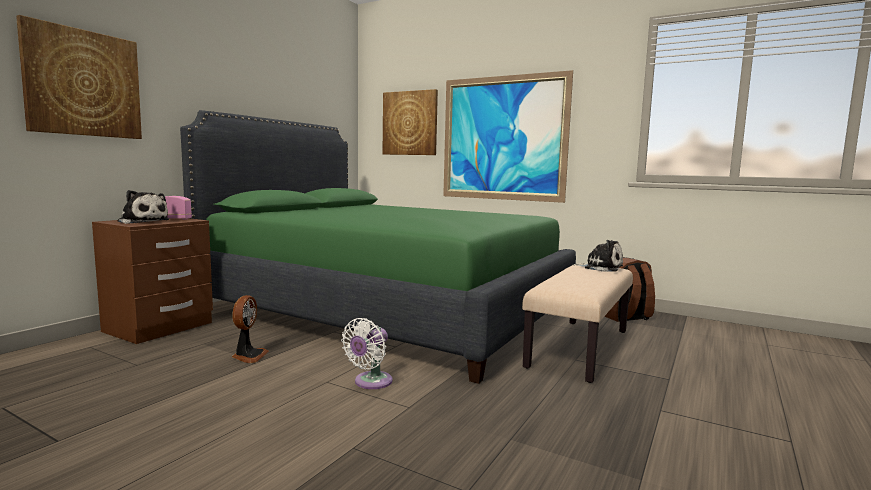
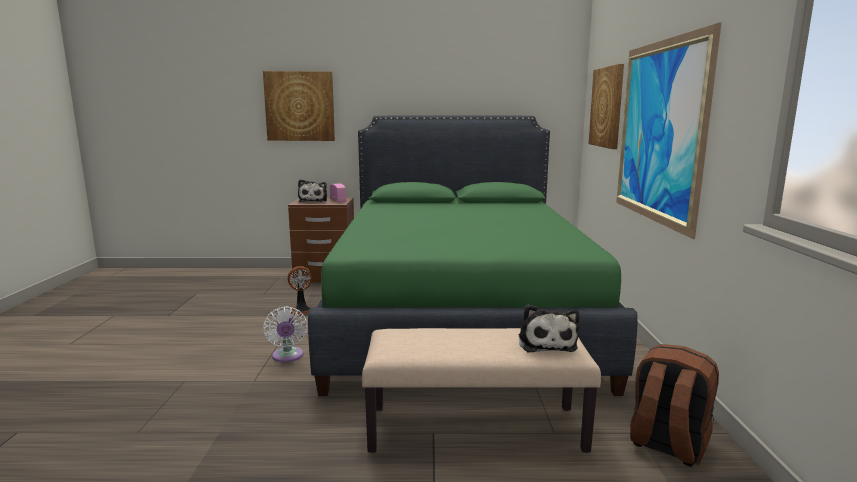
camera: 60 degrees right, 5 degrees up
(370, 382) = (287, 357): white fan -> white fan turned 105 degrees counterclockwise

